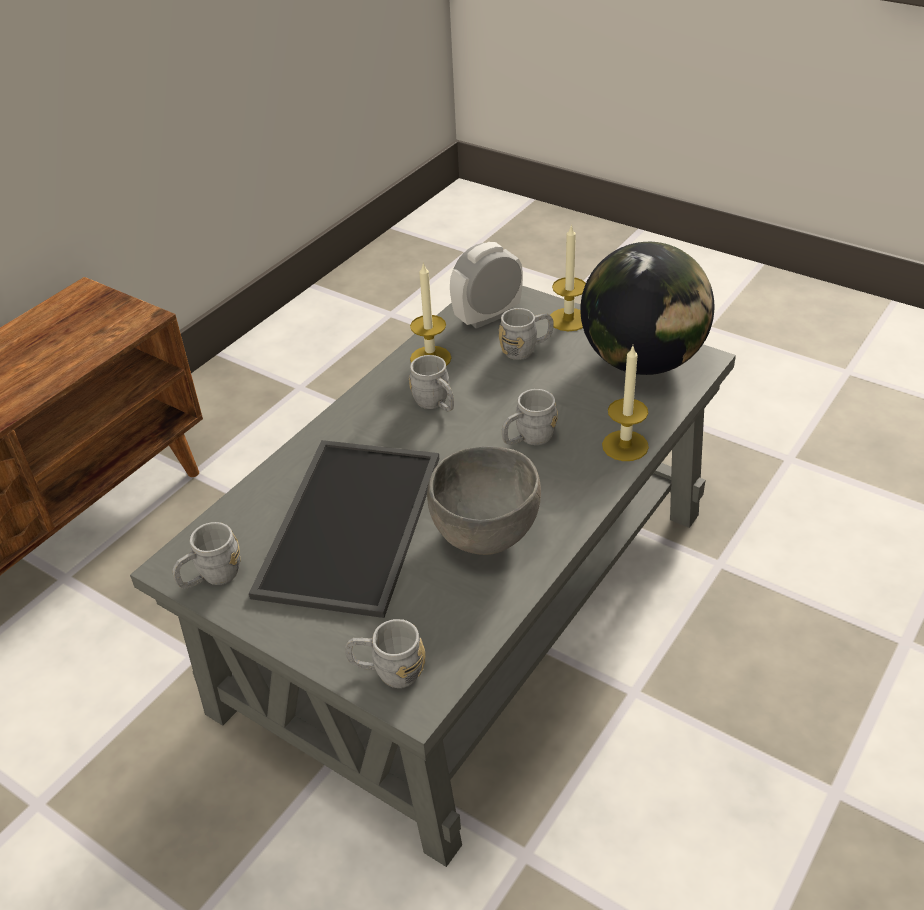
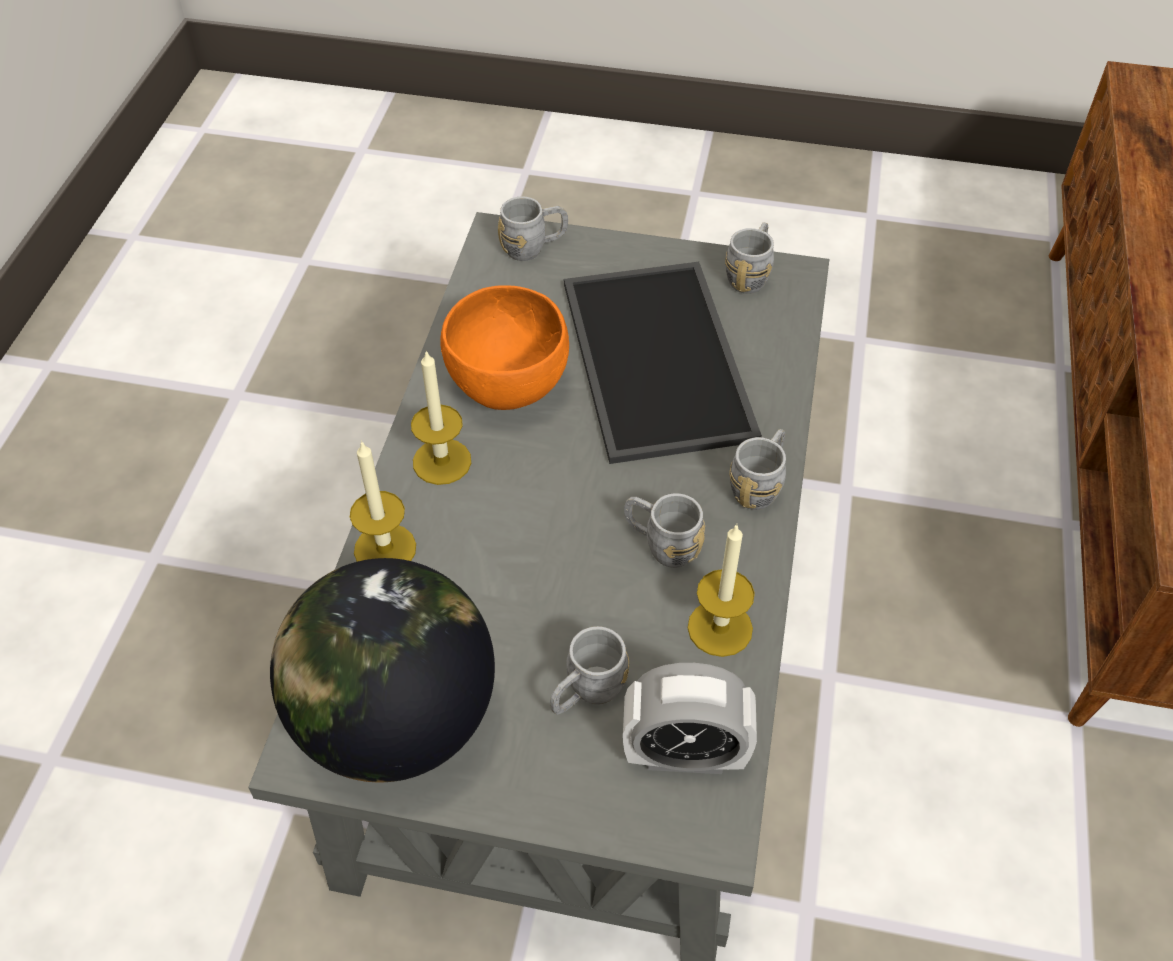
camera: 155 degrees right, 10 degrees up
(485, 534) = (508, 387): grey bowl -> orange bowl
(487, 316) = (684, 754): alarm clock -> alarm clock turned 60 degrees clockwise
(528, 439) = (513, 523): grey mug -> grey mug (760, 485)
(568, 319) = (546, 790): candle -> candle (442, 461)

